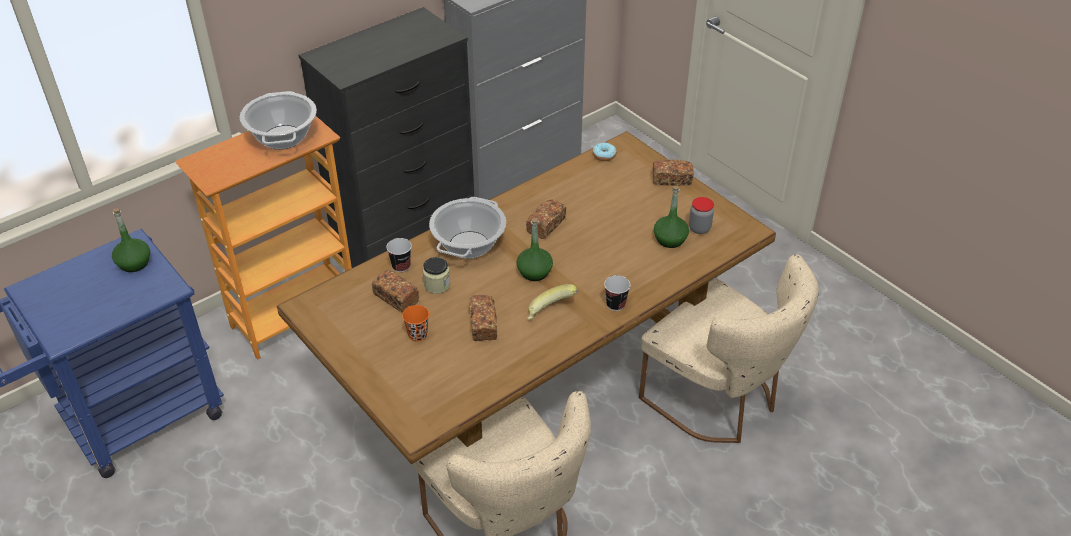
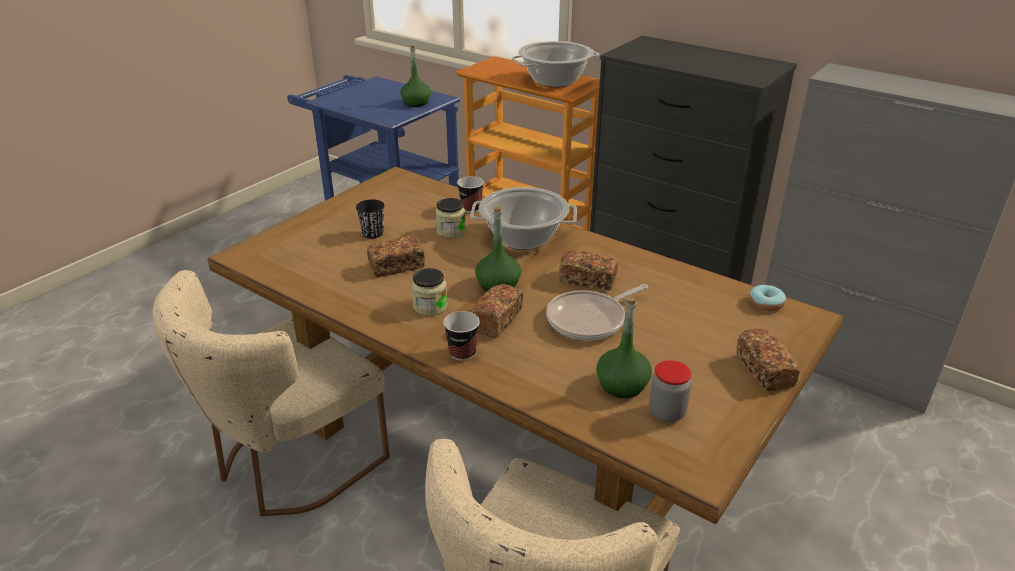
camera: 75 degrees right, 10 degrees down
(396, 298) = (423, 214): bread -> bread (496, 320)
(417, 335) = (373, 233): orange cup -> black cup
(551, 313) = (430, 306): banana -> jar
(596, 236) = (590, 319): none -> frying pan

